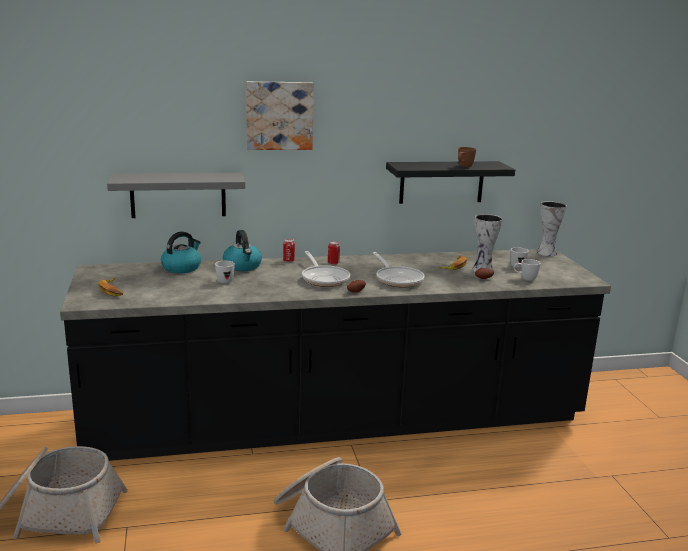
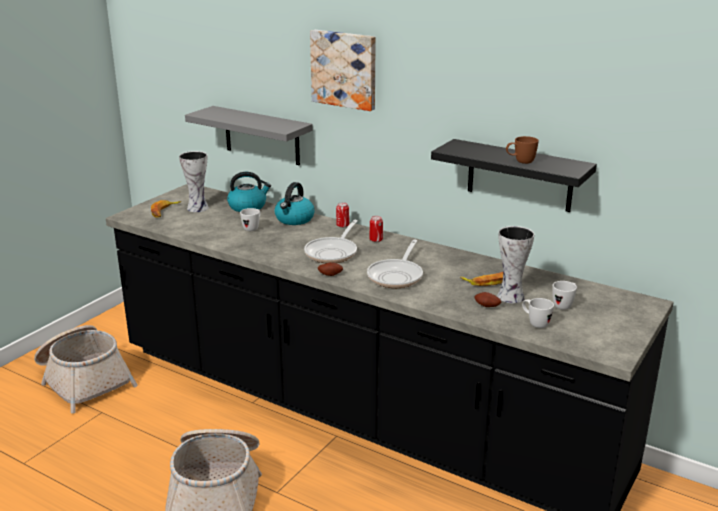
camera: 45 degrees right, 5 degrees up
(546, 252) = (646, 303): vase -> vase (198, 207)

